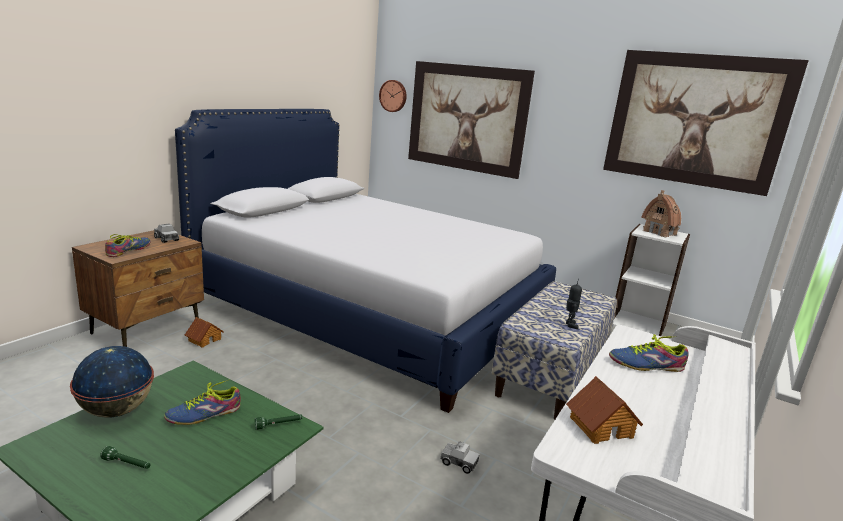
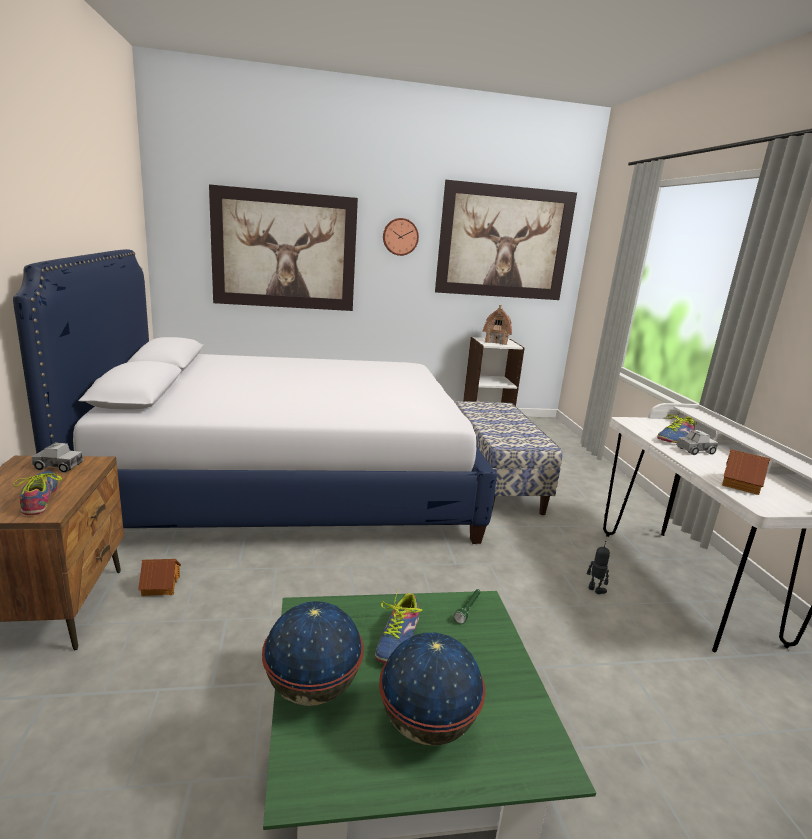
camera: 40 degrees left, 0 degrees up
(127, 464) = (427, 724): green flashlight -> globe
(393, 96) = (178, 227): wall clock -> wall clock (400, 236)
(458, 463) = (541, 577): toy truck -> toy truck (694, 451)
(569, 325) = (526, 432): toy robot -> toy robot (595, 590)

